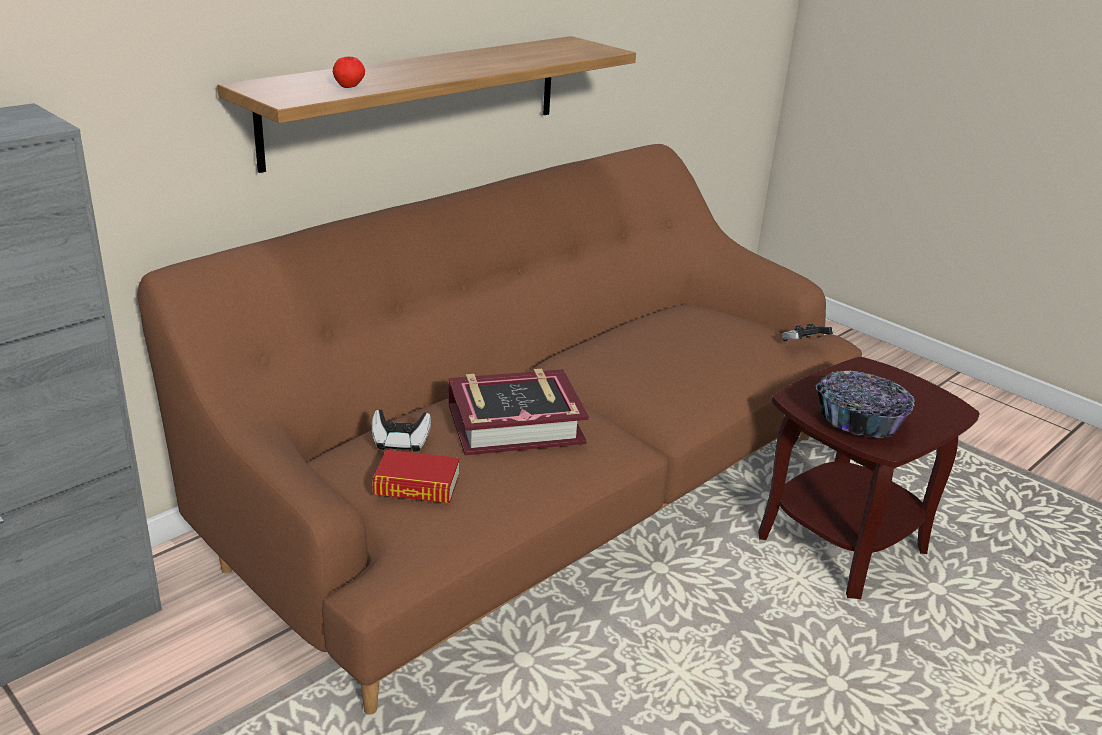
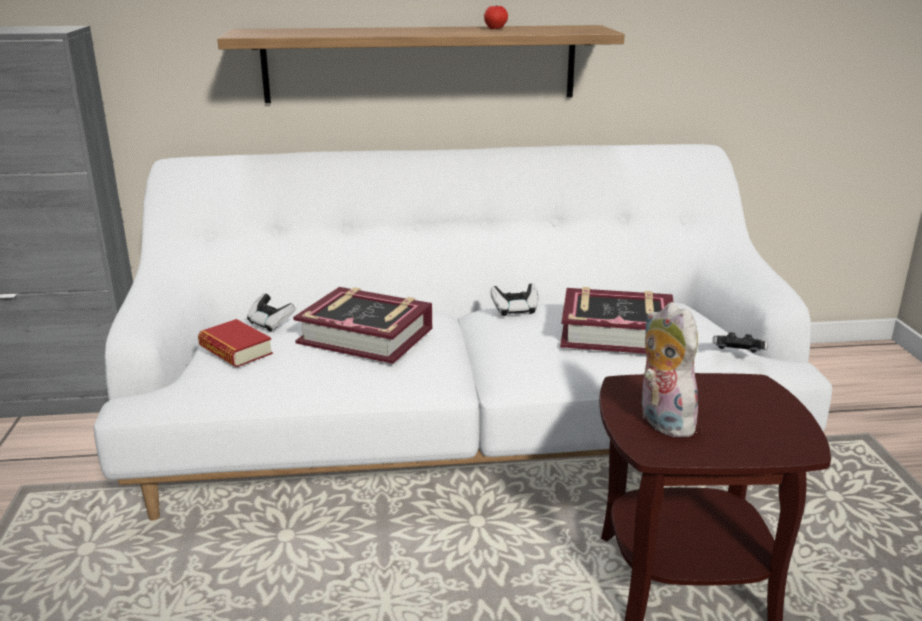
camera: 40 degrees right, 5 degrees down
(349, 87) = (304, 33): apple -> apple (495, 29)
(543, 491) = (461, 432): brown sofa -> white sofa
(595, 352) = (515, 310): none -> game controller
(704, 350) = (616, 333): none -> book
(859, 421) = (661, 421): bowl -> plush toy

